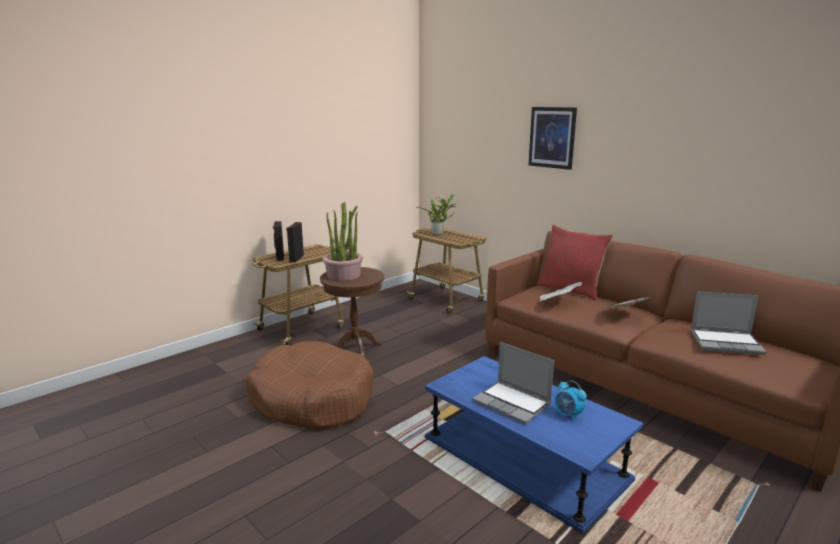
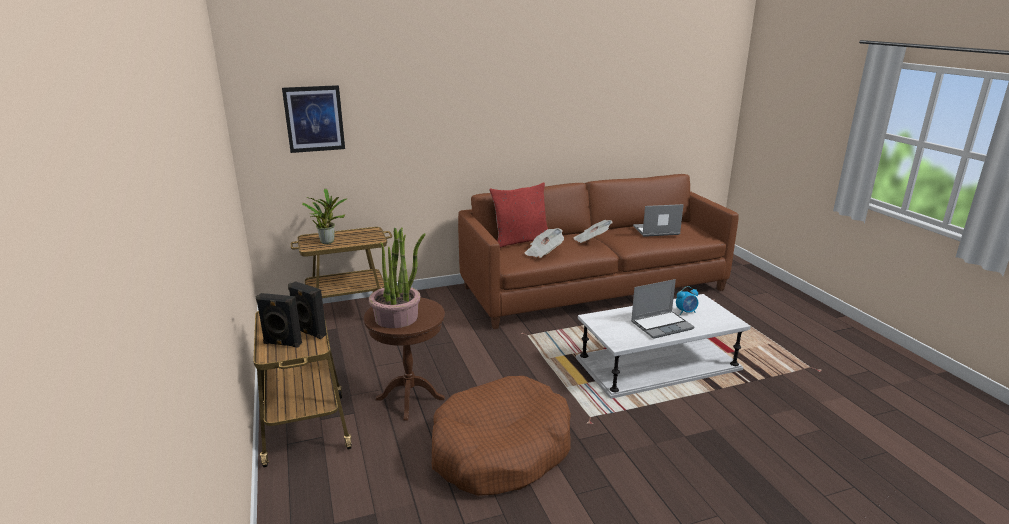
camera: 65 degrees left, 5 degrees up
(524, 458) = (658, 364): blue coffee table -> white coffee table
(552, 137) = (439, 104): picture -> picture (314, 119)
(726, 343) = (655, 231): laptop -> laptop turned 135 degrees counterclockwise

